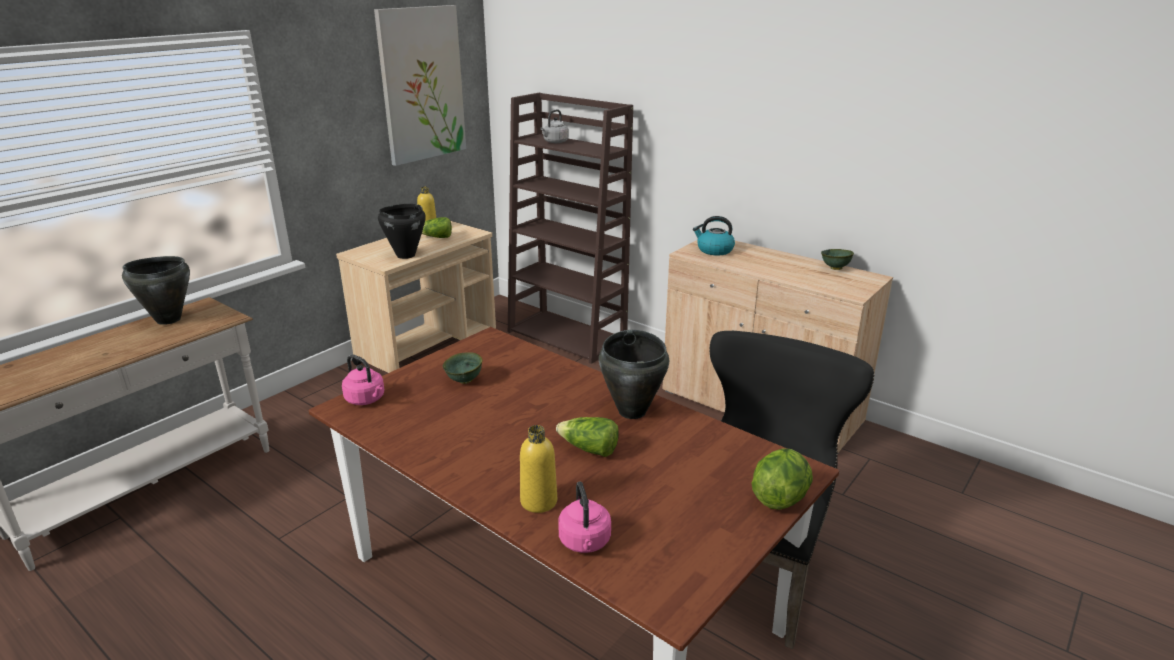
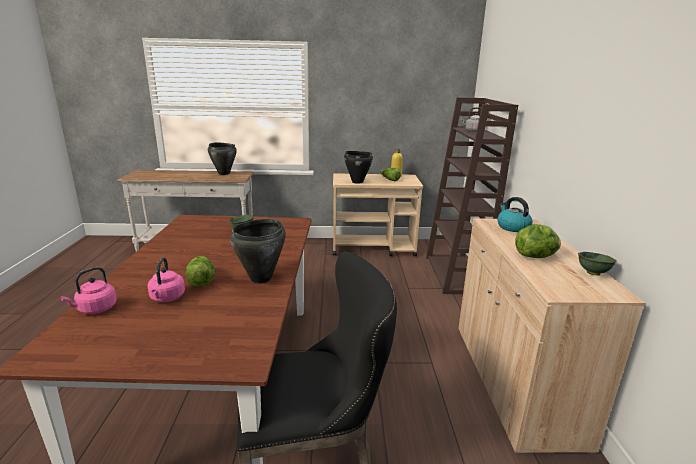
camera: 50 degrees right, 5 degrees down
(366, 399) = (199, 220): pink kettle -> pink kettle (167, 298)
(422, 84) = (417, 86): picture -> none
(538, 501) = (132, 284): yellow bottle -> none
(780, 498) = (195, 363): lettuce -> lettuce (535, 256)

